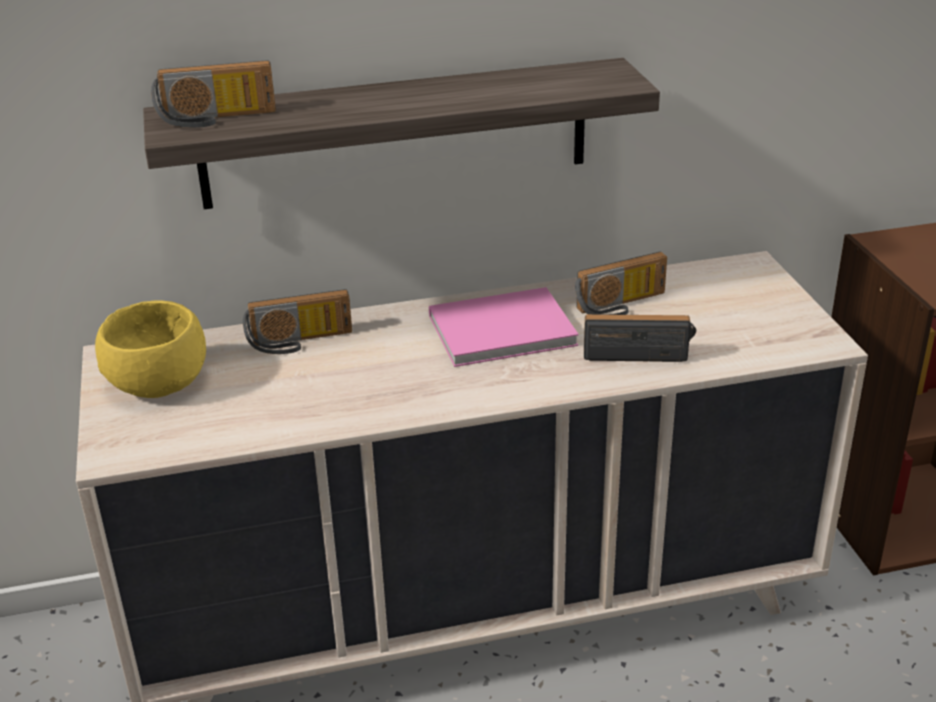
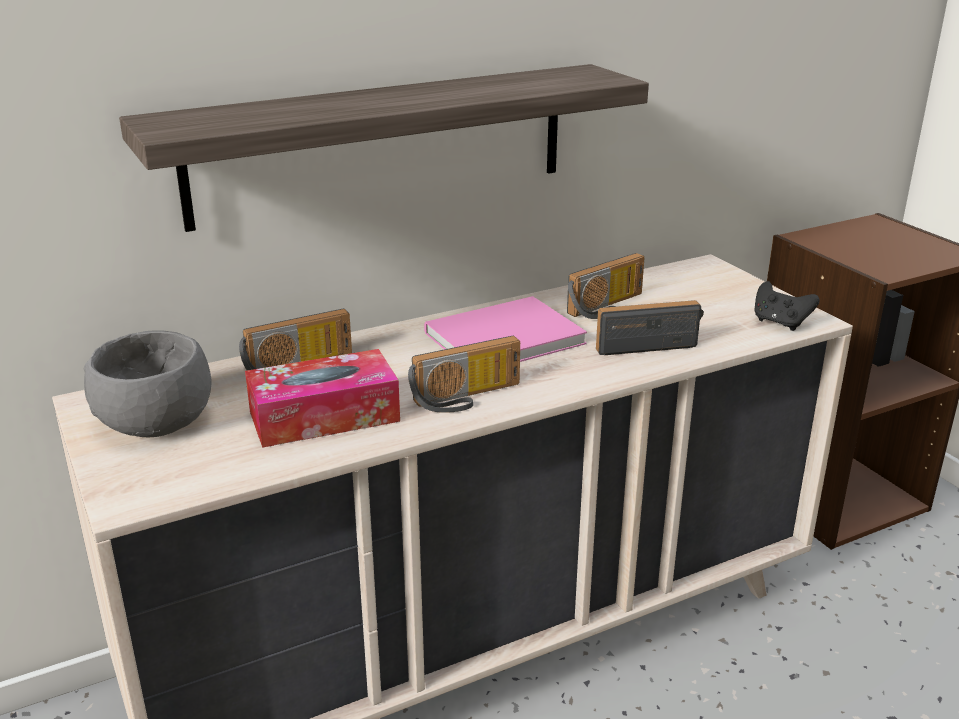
camera: 15 degrees left, 5 degrees down
(156, 383) = (154, 423): yellow bowl -> grey bowl
(216, 119) = (211, 120): radio -> radio (467, 398)
(301, 395) = (324, 416): none -> tissue box
(790, 343) = (780, 323): none -> black game controller

